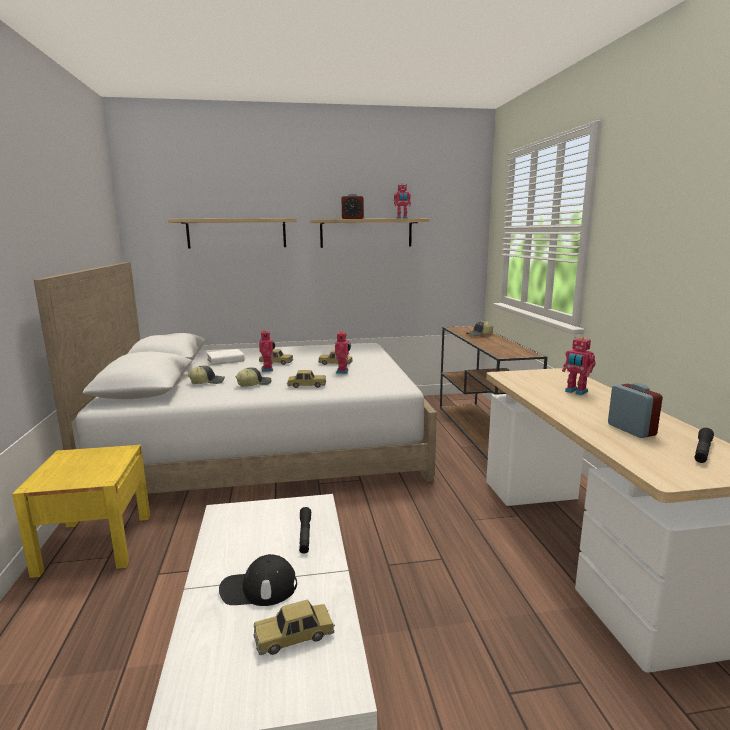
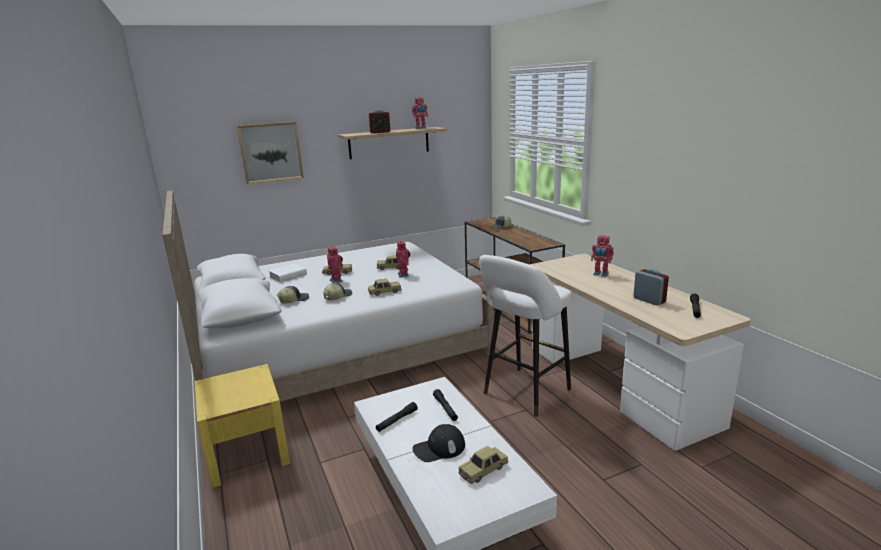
camera: 15 degrees left, 5 degrees up
(235, 538) = (397, 420): none -> black flashlight
(236, 233) = (271, 152): shelf -> picture
(449, 536) = (524, 393): none -> white stool

